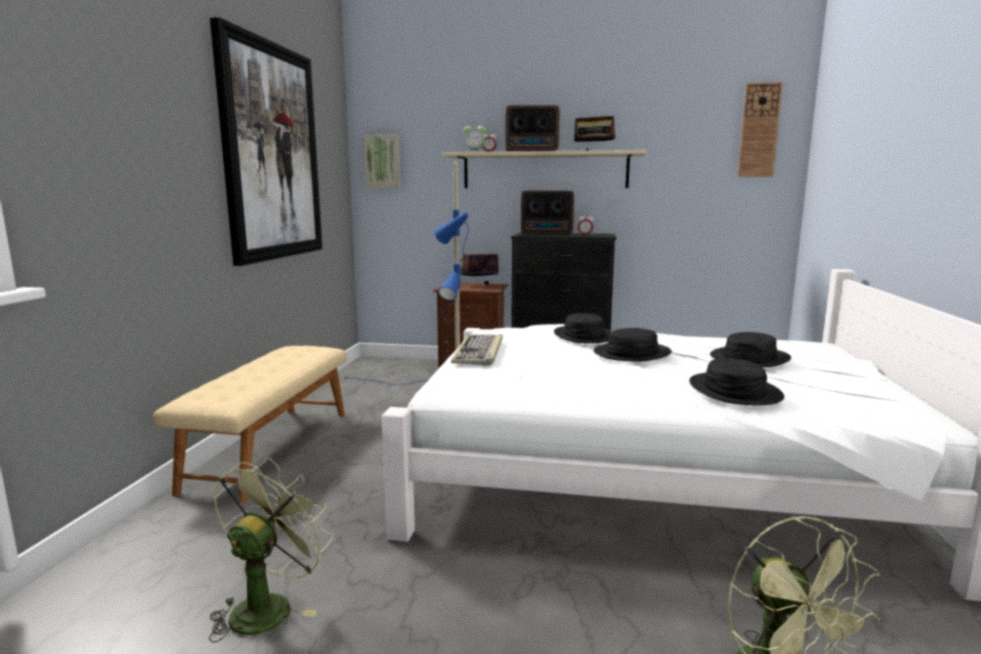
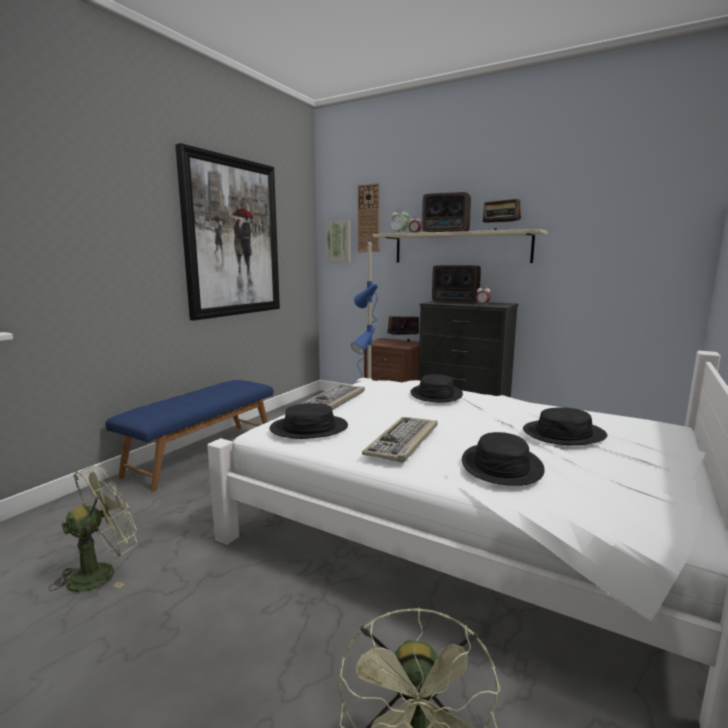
camera: 20 degrees right, 0 degrees up
(270, 448) = (202, 454): beige bench -> blue bench
(615, 382) = (403, 441): none -> keyboard
(632, 353) = (455, 416): black hat -> black hat (309, 428)
(759, 130) = (666, 207): wall clock -> wall clock (369, 218)

